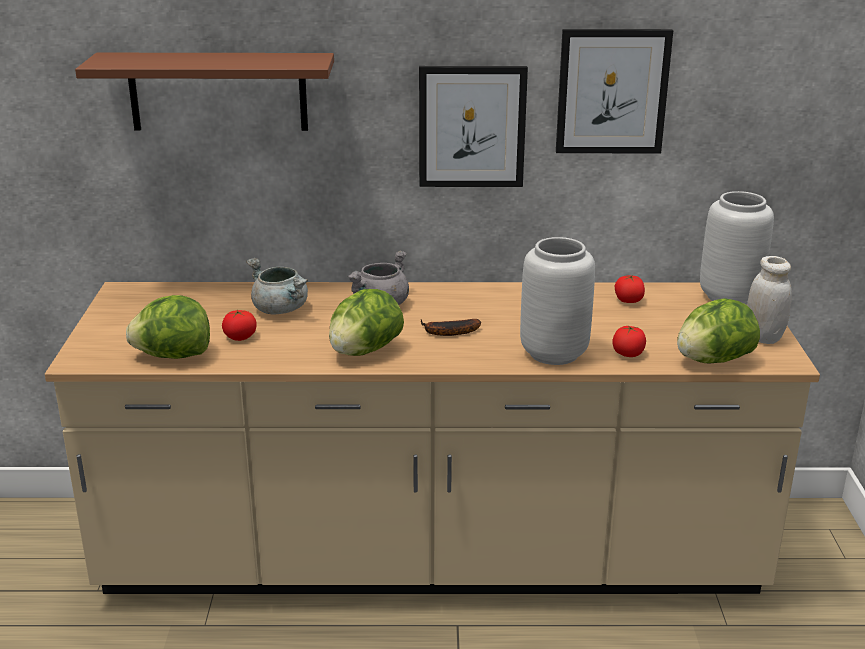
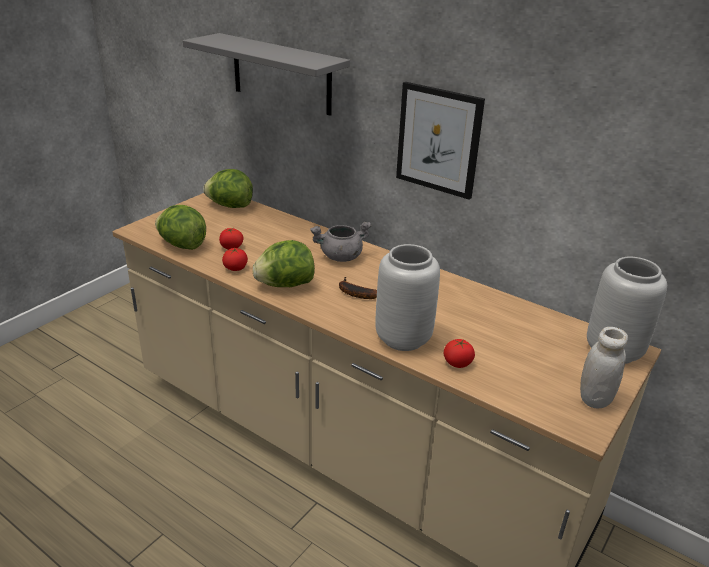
camera: 35 degrees right, 5 degrees up
(218, 91) = (281, 74): brown shelf -> grey shelf
(281, 310) = (279, 238): grey cooking pot -> none
(612, 91) = (553, 136): picture -> none
(628, 301) = (520, 321): tomato -> tomato (235, 268)
(713, 360) = (519, 399): lettuce -> lettuce (230, 206)

